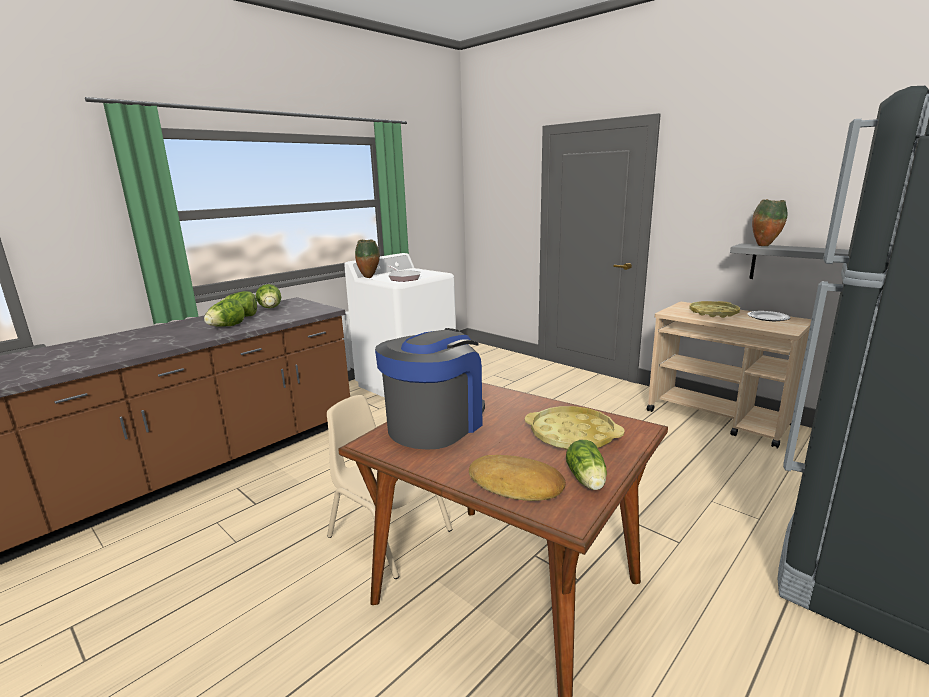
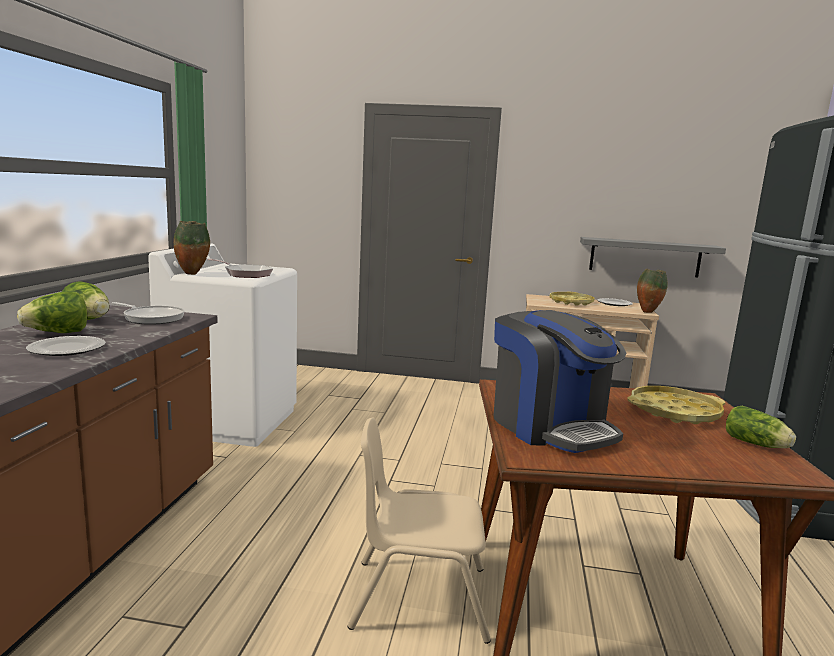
camera: 35 degrees left, 5 degrees down
(226, 327) = (68, 349): lettuce -> plate
(304, 309) = (151, 318): none -> frying pan
(436, 424) = (550, 426): coffee machine -> coffee machine turned 150 degrees clockwise
(516, 485) = (724, 462): bread -> none
(764, 246) = (606, 239): vase -> vase (647, 312)

